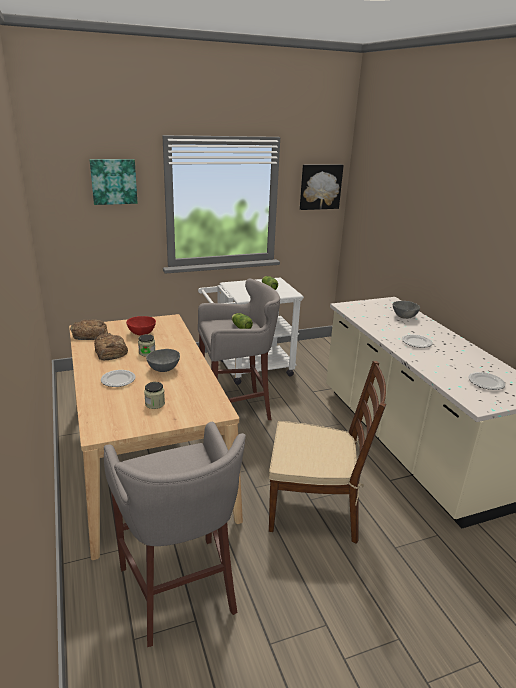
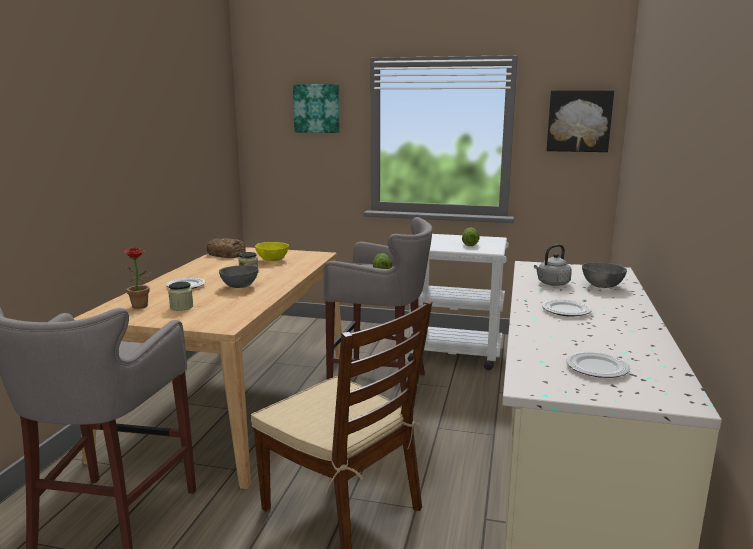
camera: 35 degrees right, 10 degrees down
(110, 351) = (220, 267): bread -> none
(121, 413) = (142, 306): none -> potted plant
(141, 333) = (271, 259): red bowl -> yellow bowl
(379, 321) = (552, 283): none -> grey kettle

